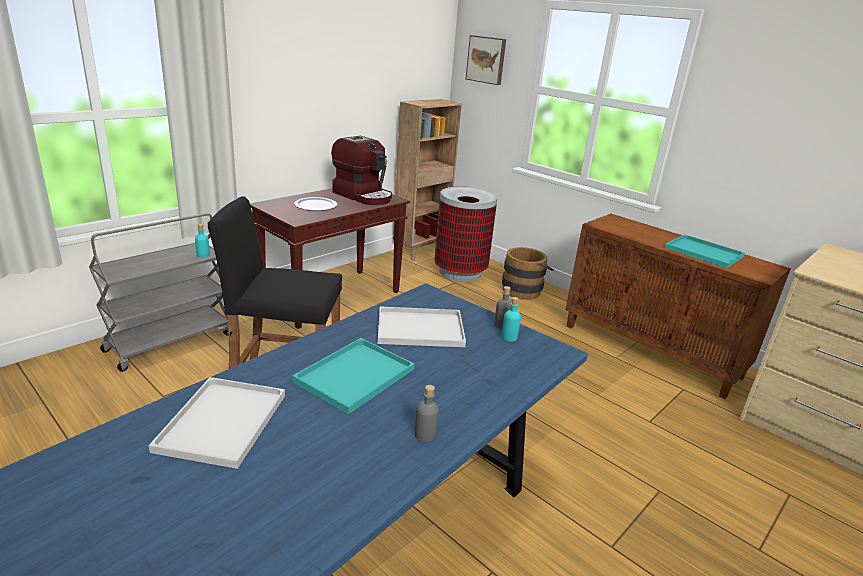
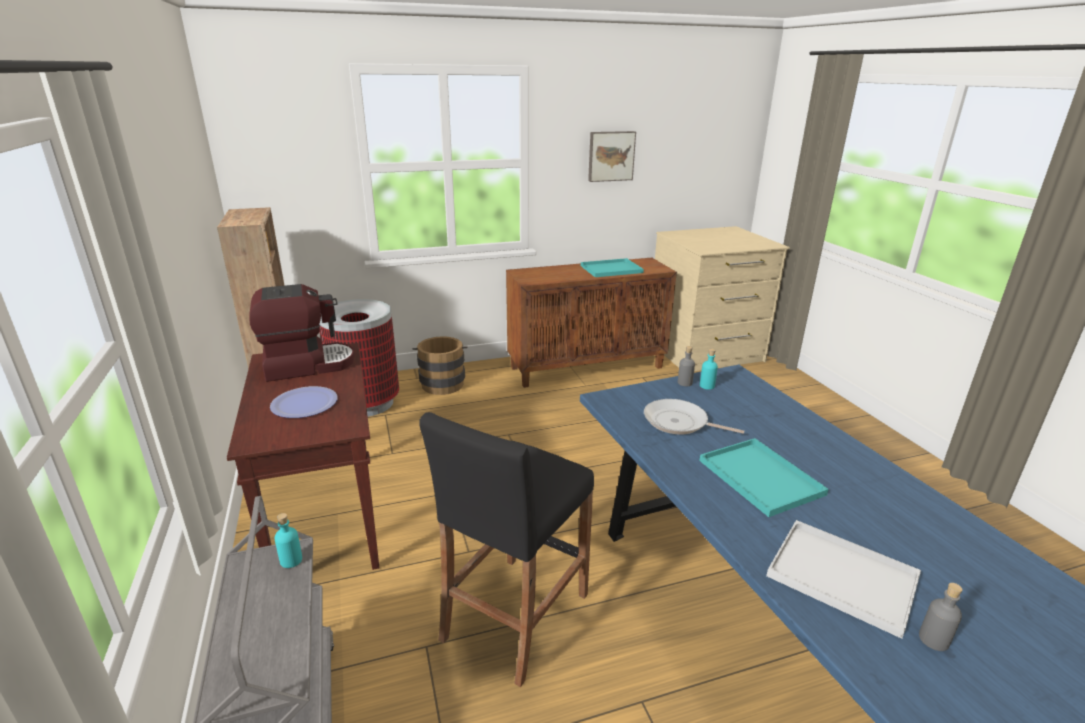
camera: 60 degrees left, 0 degrees up
(418, 329) = (679, 422): white tray -> frying pan
(425, 435) = (856, 464): grey bottle -> grey bottle (933, 640)
(486, 60) = (276, 145): picture -> picture (610, 156)

